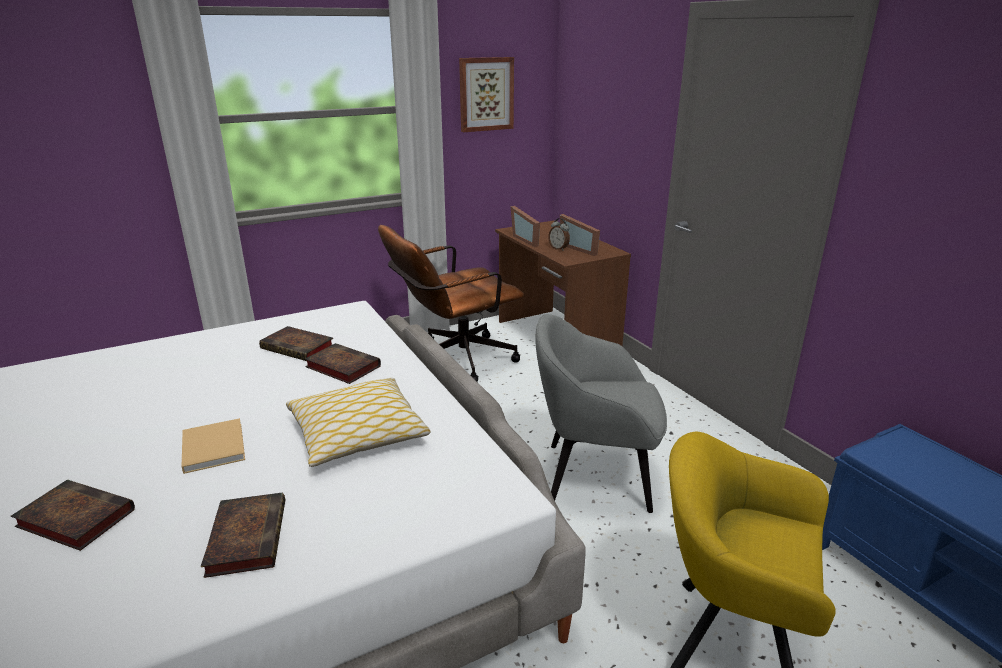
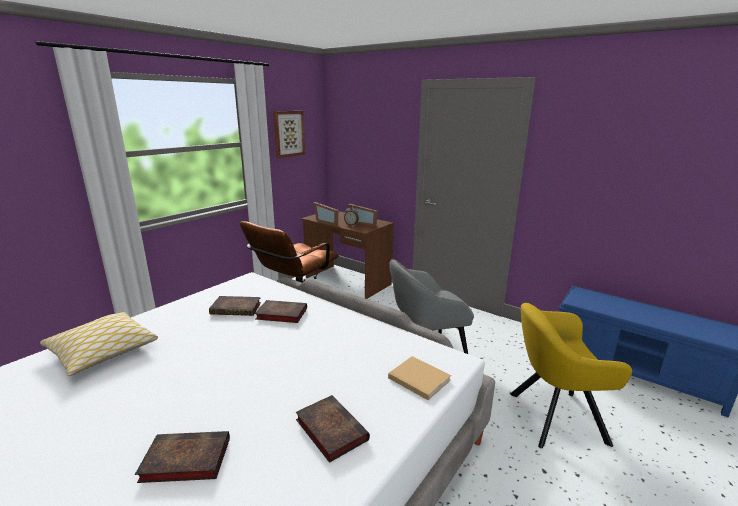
camera: 25 degrees left, 5 degrees down
(213, 446) = (243, 383): beige book -> beige book (417, 378)
(358, 434) = (335, 350): pillow -> pillow (103, 351)

